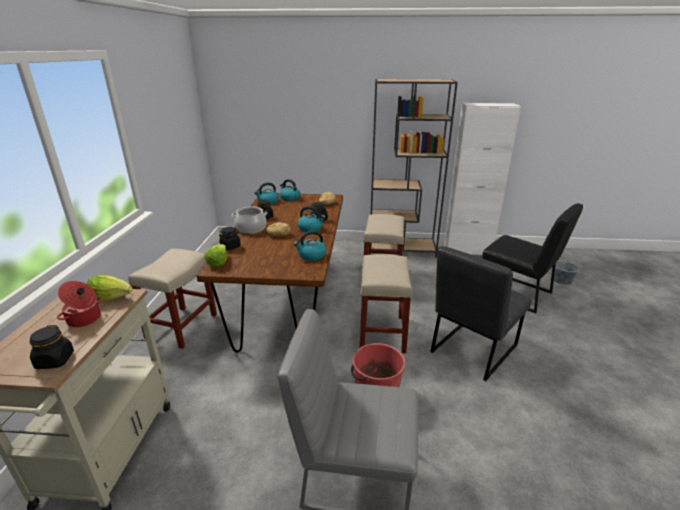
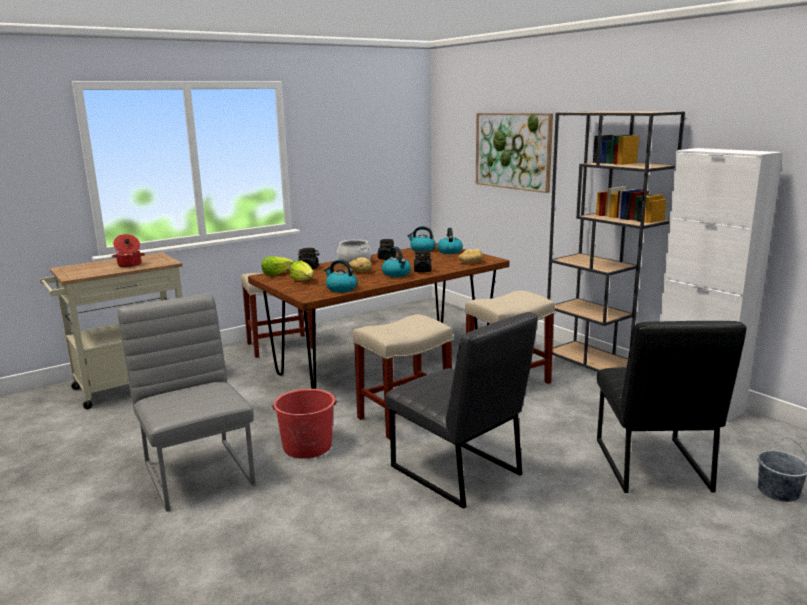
camera: 50 degrees right, 10 degrees down
(55, 360) = (84, 274): black jar -> none
(111, 297) = (161, 261): lettuce -> lettuce (303, 280)
(302, 110) = (513, 151): none -> picture
(472, 349) = (458, 472): grey chair -> grey chair turned 135 degrees counterclockwise

